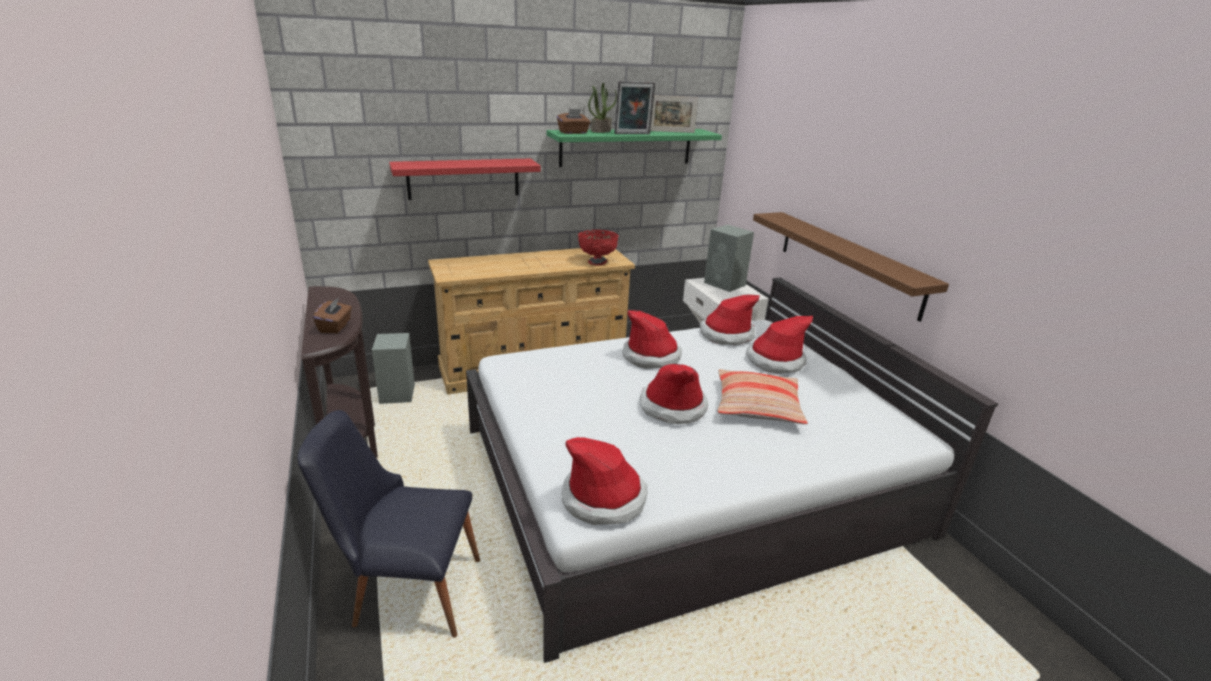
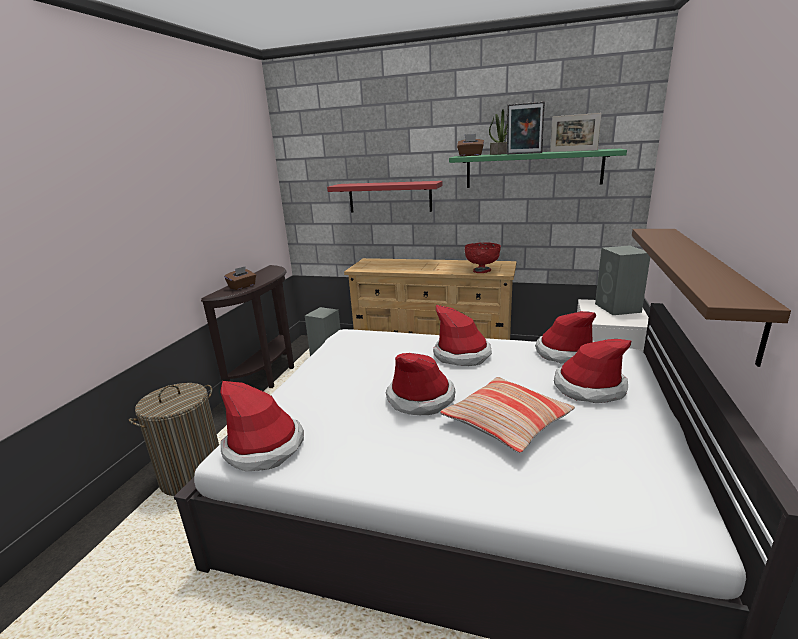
camera: 40 degrees right, 5 degrees down
(406, 590) = (192, 475): black chair -> laundry basket

